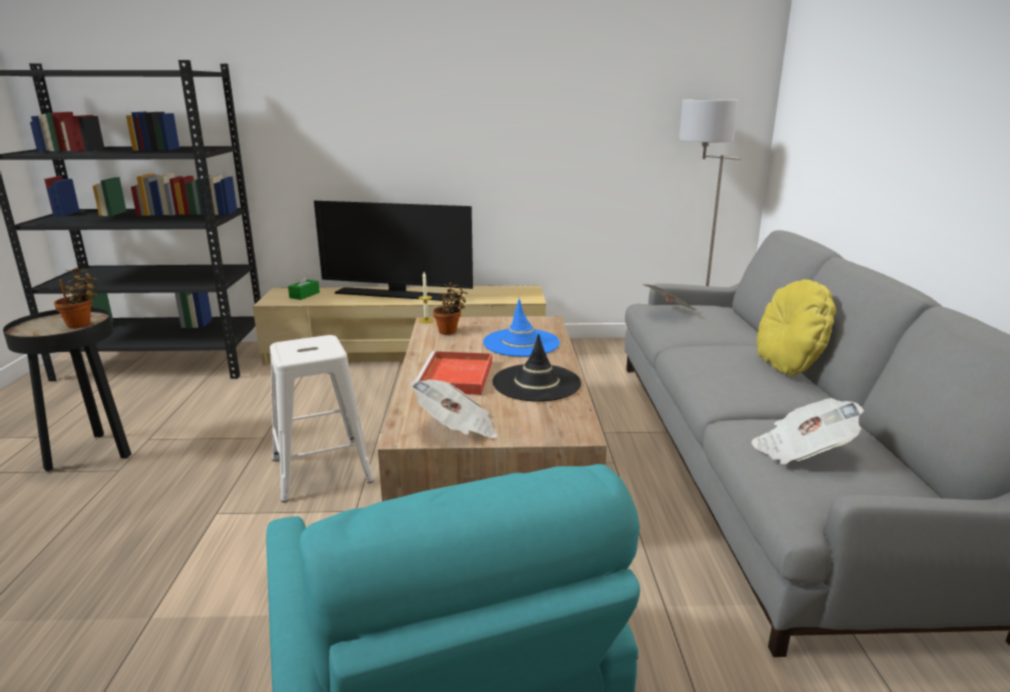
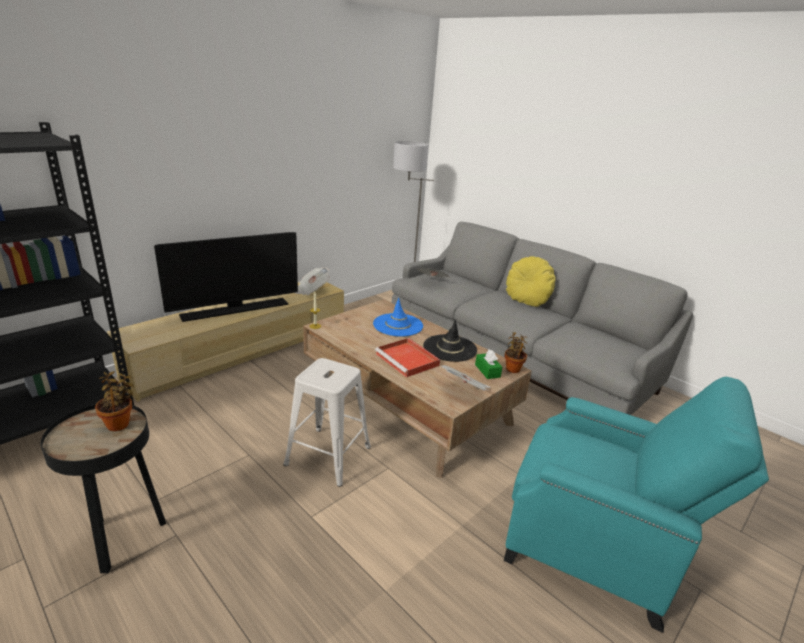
camera: 45 degrees left, 5 degrees up
(304, 295) = (156, 330): green tissue box -> green tissue box (487, 371)
(449, 331) = (345, 329): potted plant -> potted plant (513, 368)
(801, 452) = (590, 344): newspaper -> newspaper (311, 290)

